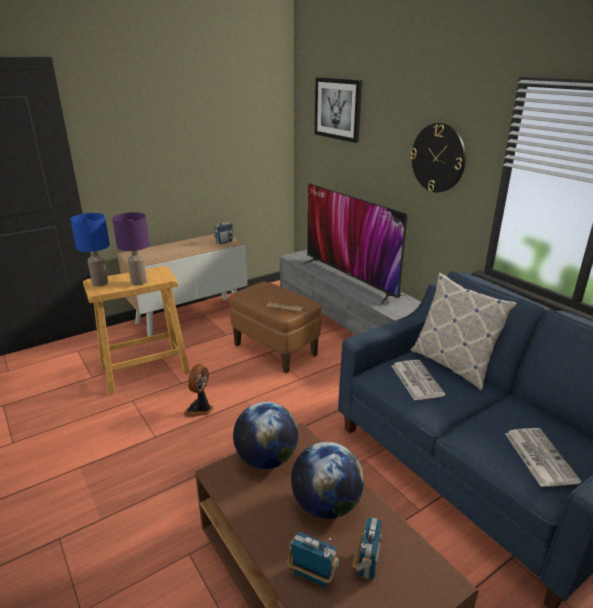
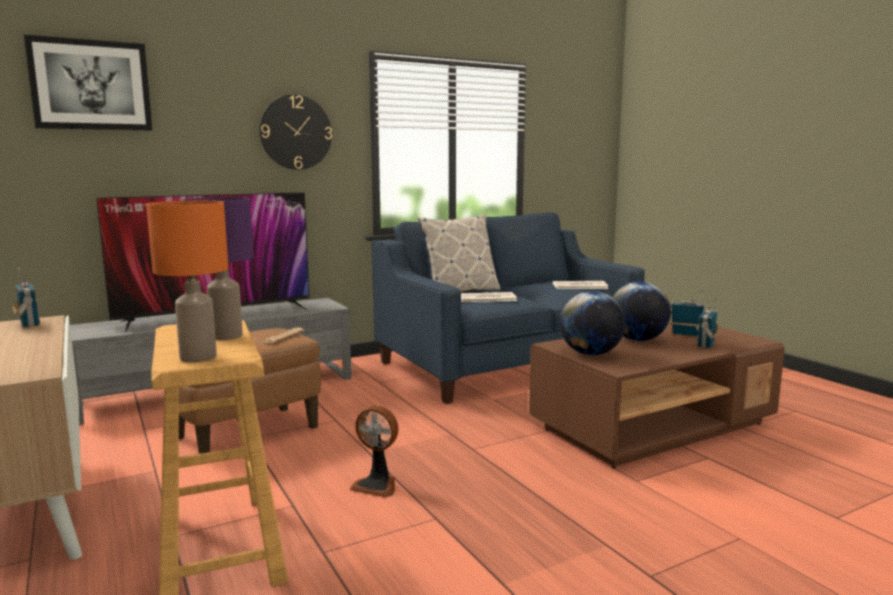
camera: 85 degrees left, 15 degrees down
(100, 283) = (199, 357): blue table lamp -> orange table lamp

